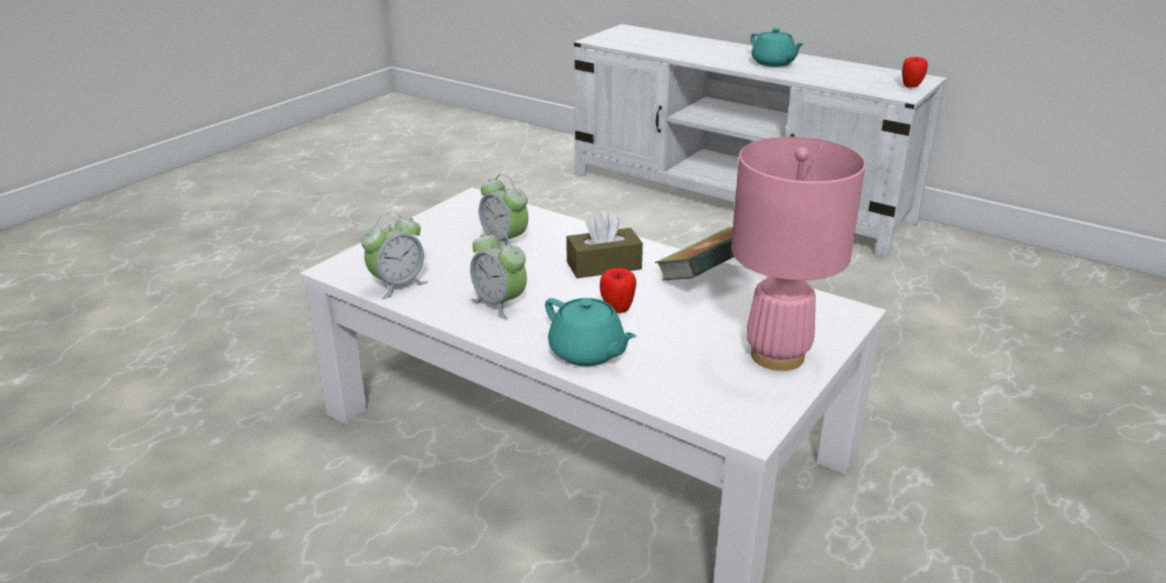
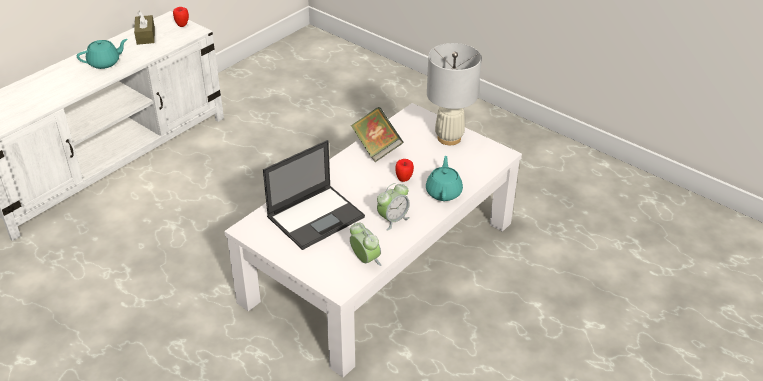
camera: 85 degrees left, 10 degrees up
(504, 242) = (316, 216): alarm clock -> laptop
(587, 353) = (444, 192): turquoise teapot -> turquoise teapot turned 45 degrees counterclockwise
(604, 265) = (355, 180): brown tissue box -> brown tissue box (145, 36)
(777, 355) = (449, 138): pink table lamp -> white table lamp

